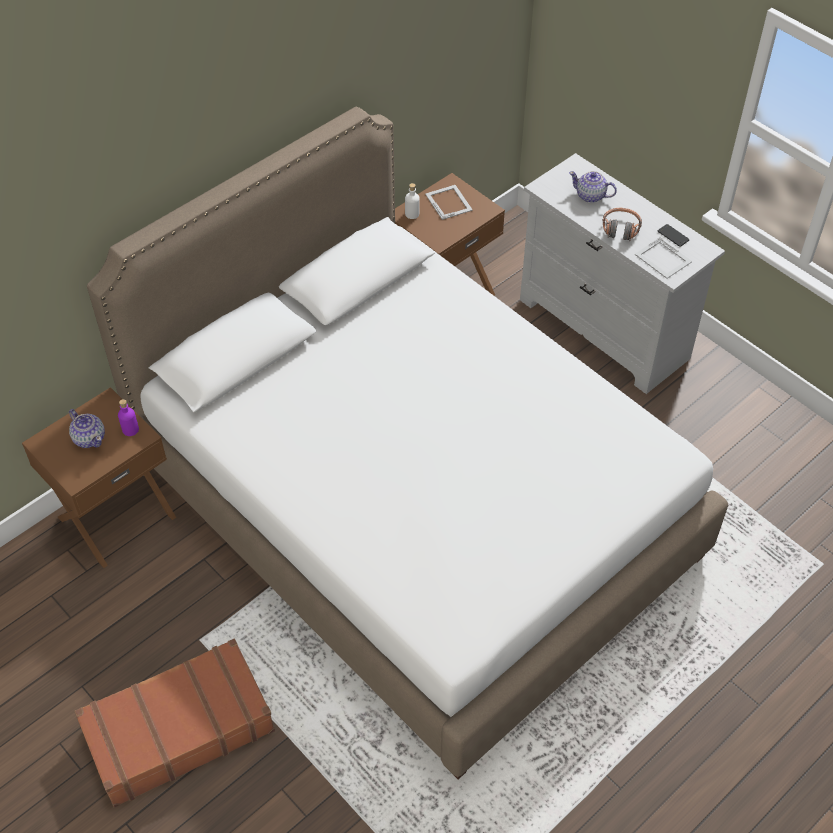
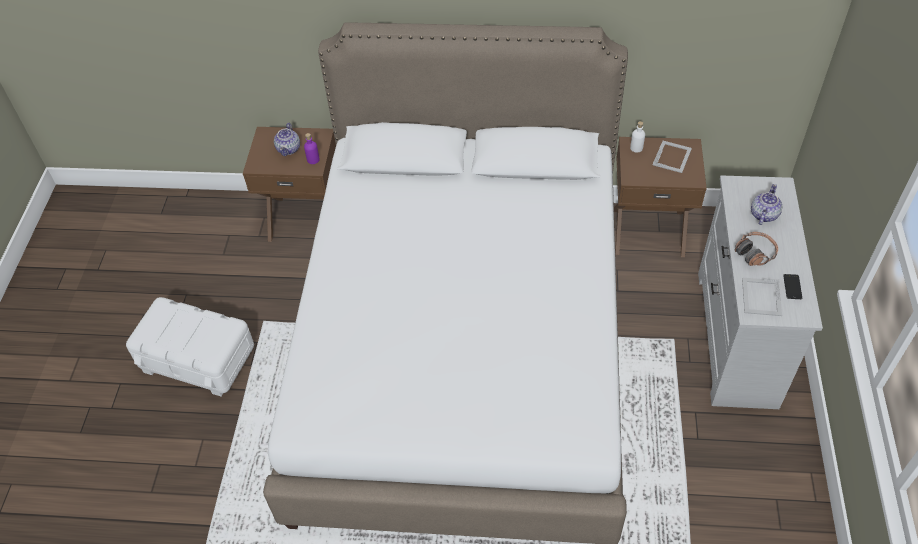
camera: 50 degrees right, 0 degrees up
(178, 729) = (197, 359): brown suitcase -> white storage box
(591, 196) = (763, 215): teapot -> teapot turned 45 degrees clockwise

